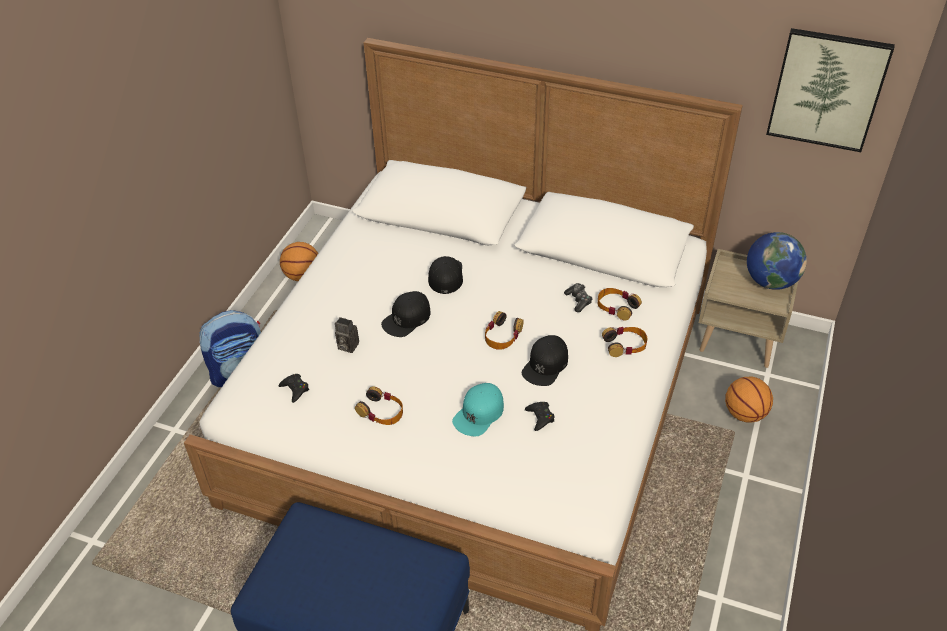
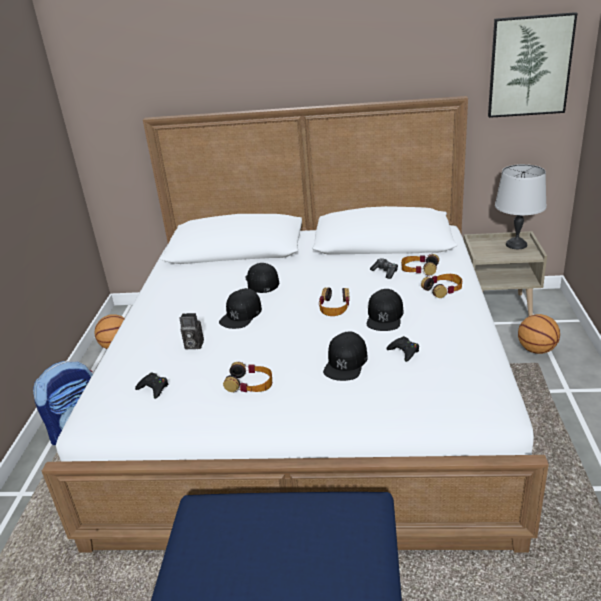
camera: 15 degrees left, 15 degrees down
(479, 413) = (346, 362): turquoise cap -> black cap
(770, 281) = (516, 244): globe -> grey table lamp

